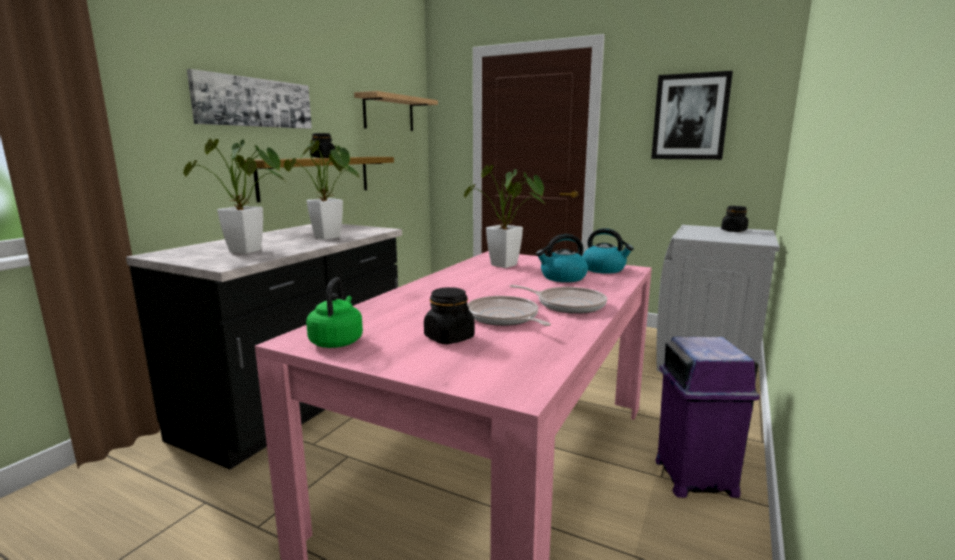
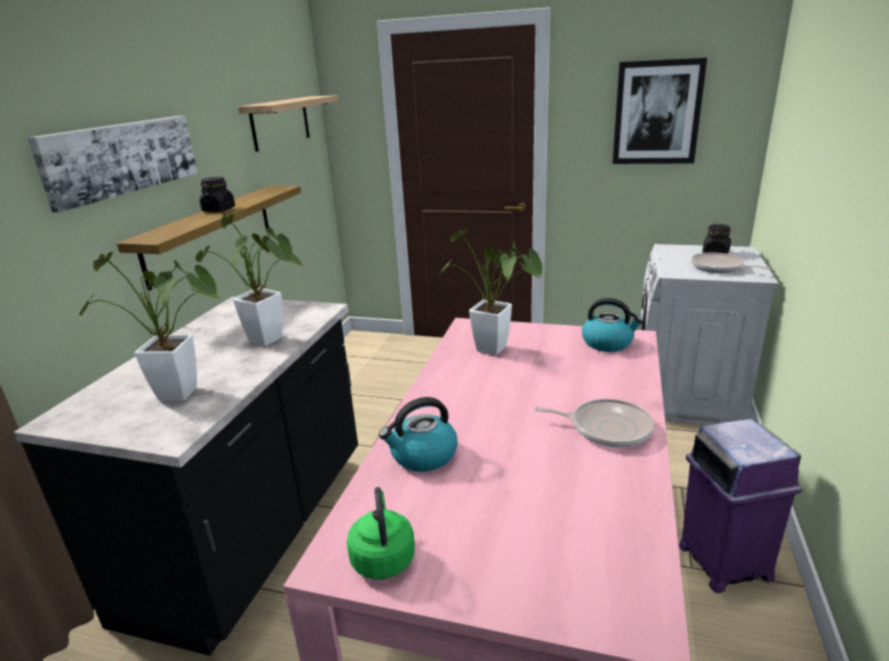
camera: 10 degrees left, 10 degrees up
(449, 338) = (511, 524): black jar -> none
(504, 318) = (551, 469): frying pan -> frying pan (719, 267)
(562, 277) = (571, 368): kettle -> kettle (423, 455)

